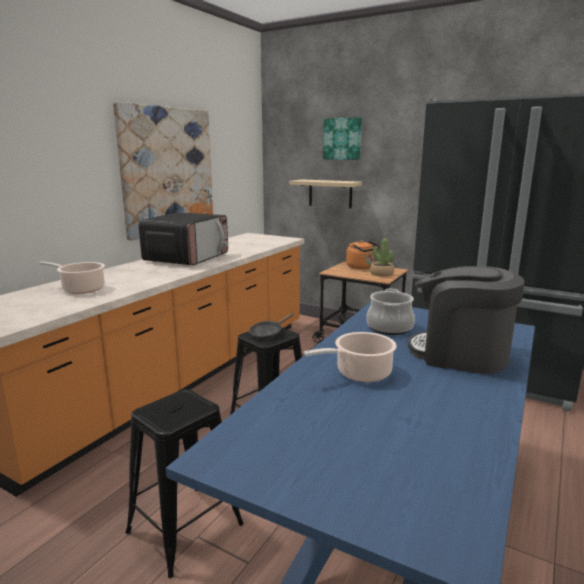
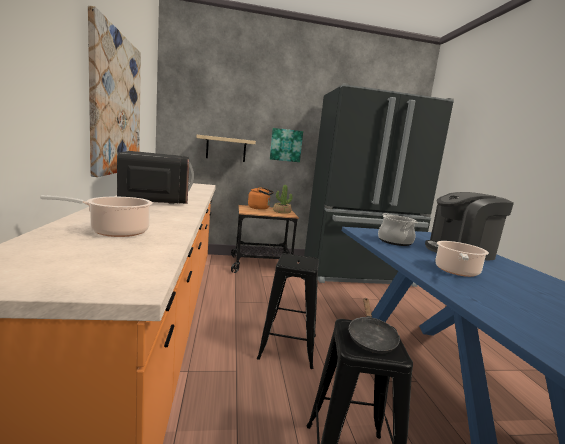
camera: 40 degrees left, 5 degrees down
(268, 333) = (297, 260): black frying pan -> black frying pan (370, 338)
(342, 139) = (239, 105): picture -> picture (286, 145)

